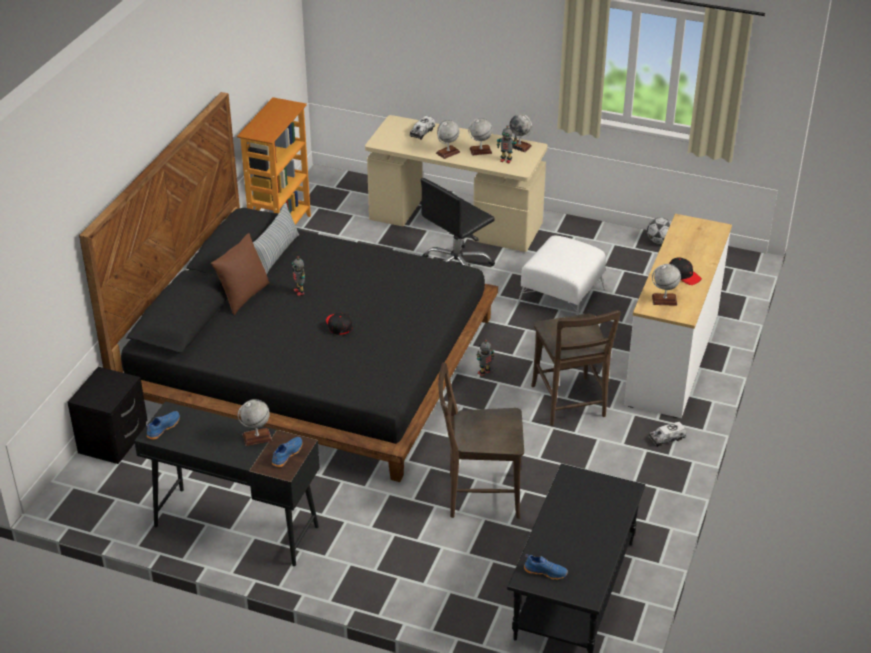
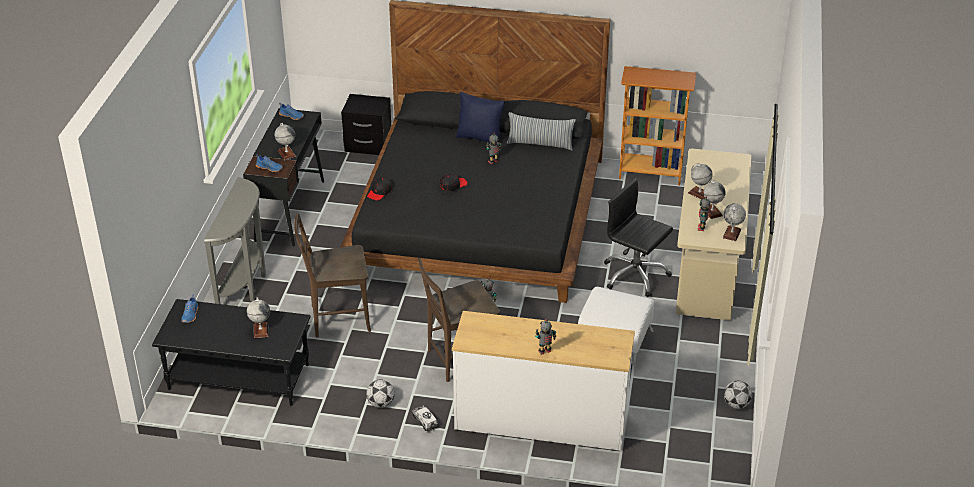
camera: 80 degrees right, 0 degrees up
(243, 297) = (479, 138): brown pillow -> blue pillow
(391, 577) = (246, 285): none -> grey console table
(422, 132) = (728, 176): toy truck -> none
(479, 495) = (336, 318): brown chair -> brown chair turned 90 degrees counterclockwise
(635, 470) = (381, 403): none -> football
(664, 300) = (485, 328): globe -> globe (261, 330)
(683, 275) = (528, 339): black cap -> black cap (379, 192)
(704, 268) = (545, 351): none -> toy robot

